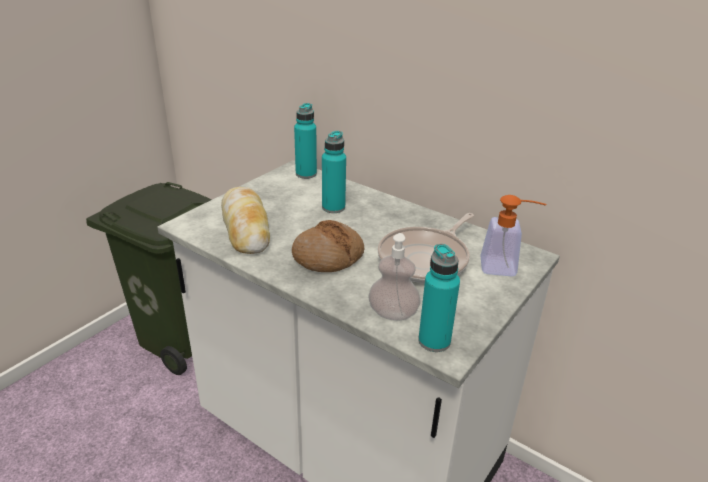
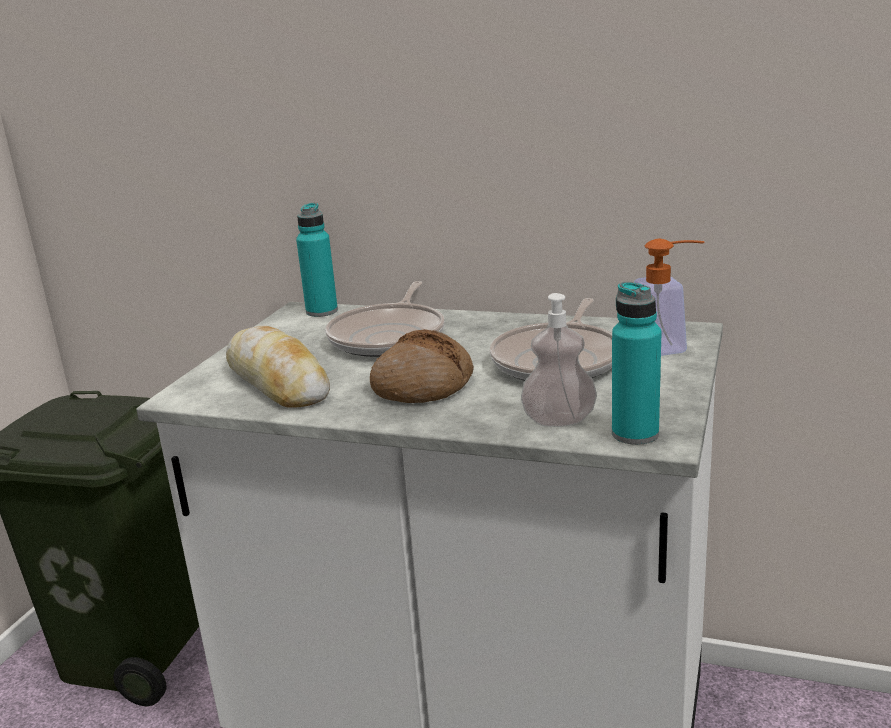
camera: 15 degrees left, 10 degrees down
(333, 207) = (390, 336): turquoise bottle -> frying pan

